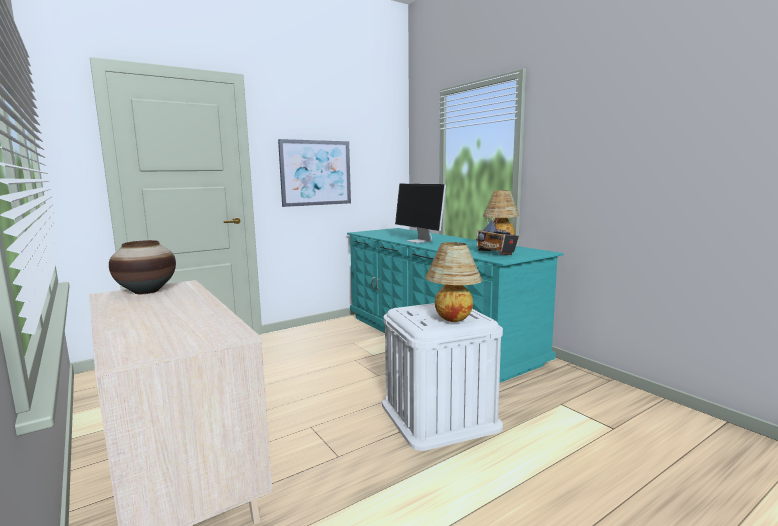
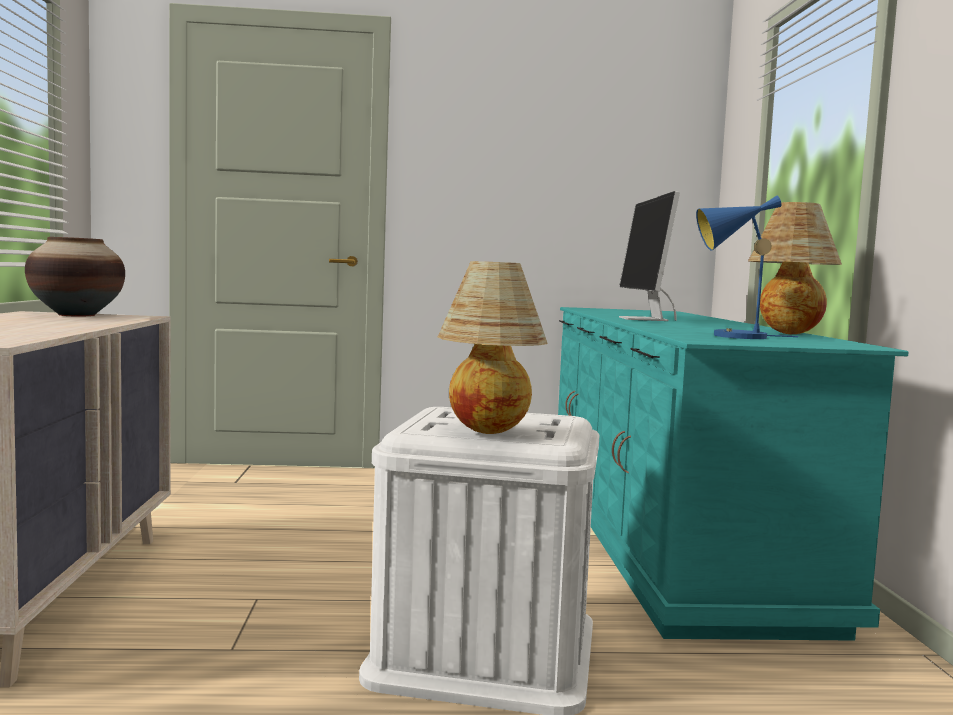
camera: 30 degrees right, 5 degrees down
(316, 173) = (508, 189): picture -> none
(495, 253) = (732, 336): radio -> blue table lamp

